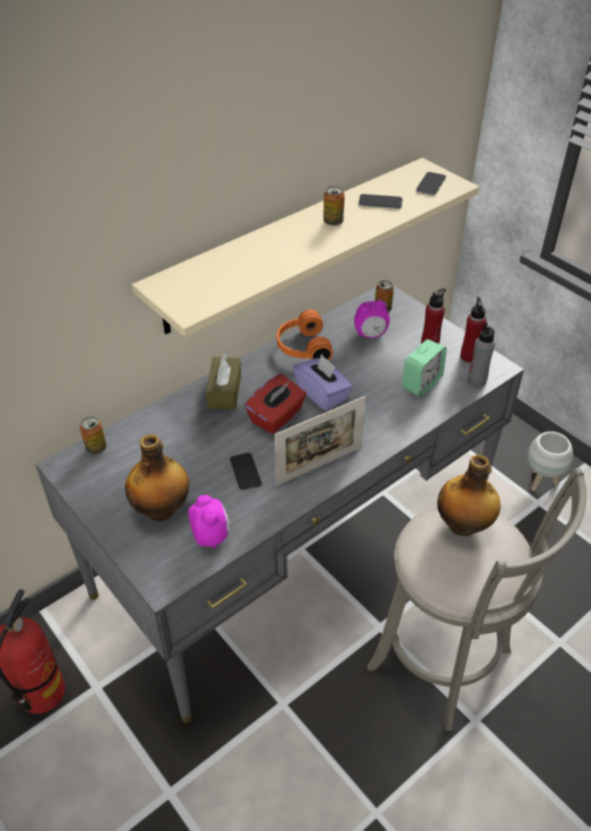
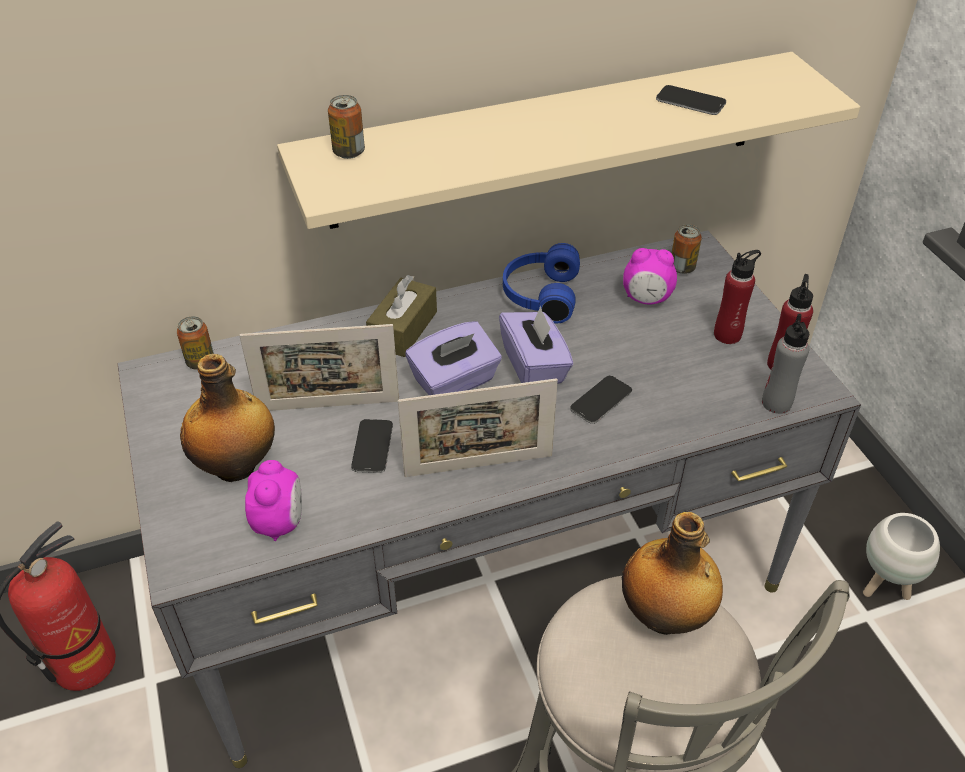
camera: 20 degrees right, 0 degrees up
(202, 454) = (328, 406): none -> picture frame
(277, 417) = (455, 381): red tissue box -> purple tissue box
(302, 347) = (539, 294): orange headphones -> blue headphones
(333, 221) = (604, 115): can -> can (349, 152)
(421, 383) = (688, 386): alarm clock -> none
(430, 184) = (783, 90): phone -> phone (601, 400)

